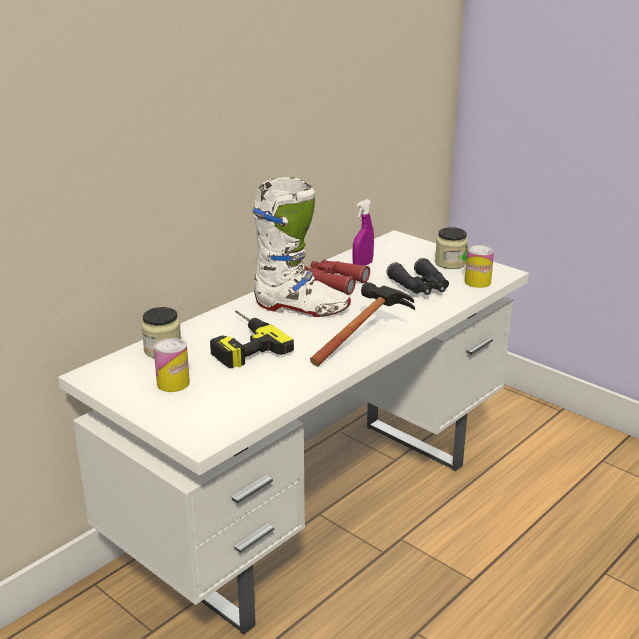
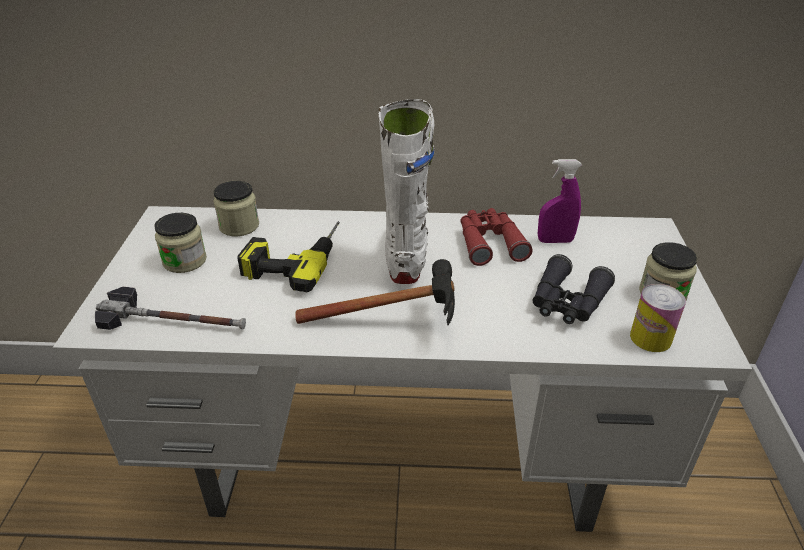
camera: 50 degrees right, 10 degrees up
(173, 383) = (184, 261): can -> jar
(243, 407) = (173, 320): none -> hammer
(301, 309) = (407, 254): white boot -> white boot turned 150 degrees counterclockwise

